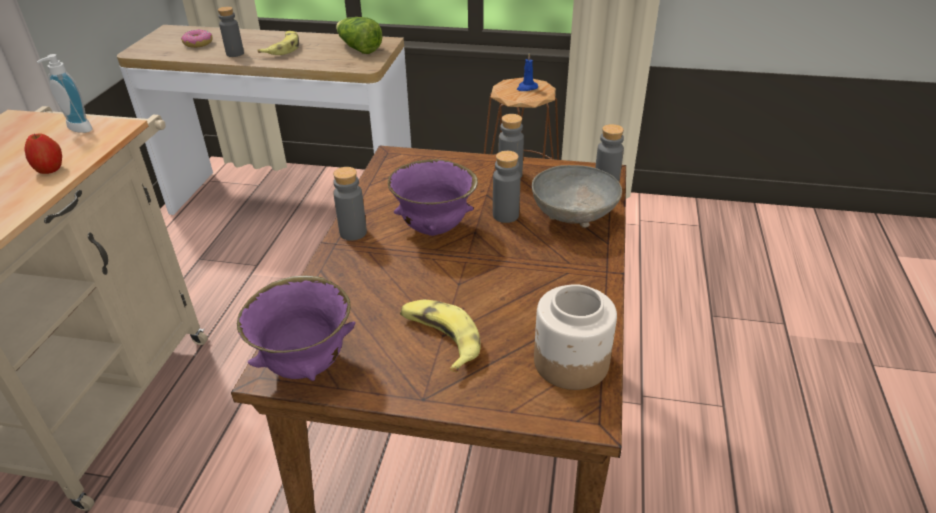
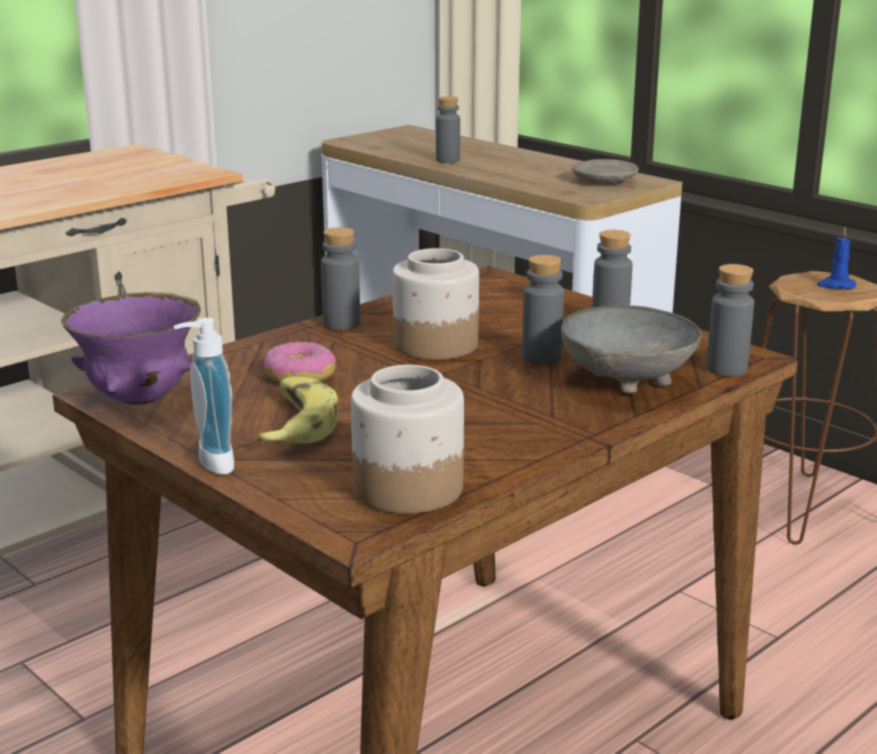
camera: 35 degrees right, 15 degrees down
(50, 169) = (105, 187): apple -> none
(77, 130) = (170, 167): soap dispenser -> soap dispenser (209, 464)
(198, 44) = (420, 145): donut -> donut (299, 376)
(283, 48) = (509, 165): banana -> none
(359, 48) = (604, 181): lettuce -> beige plate
(434, 229) = (434, 345): purple bowl -> jar

